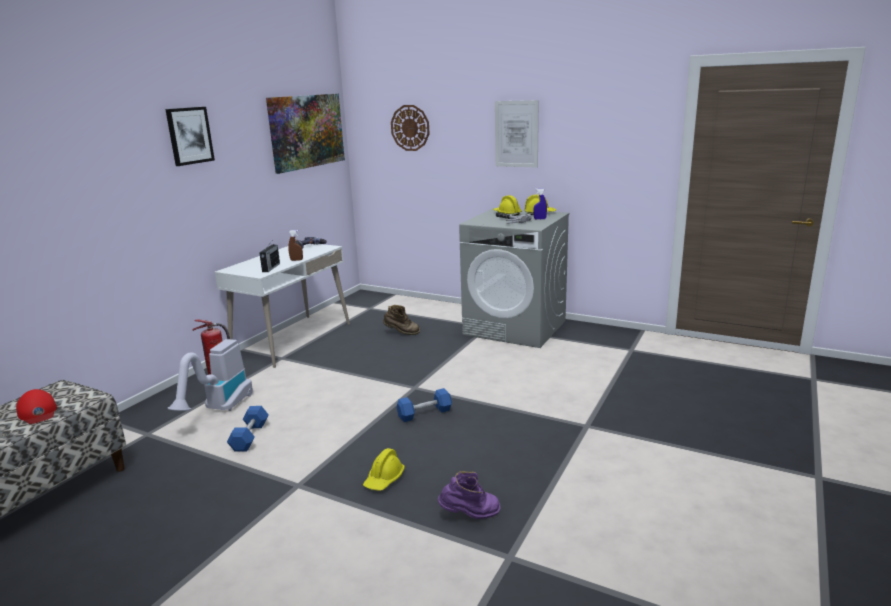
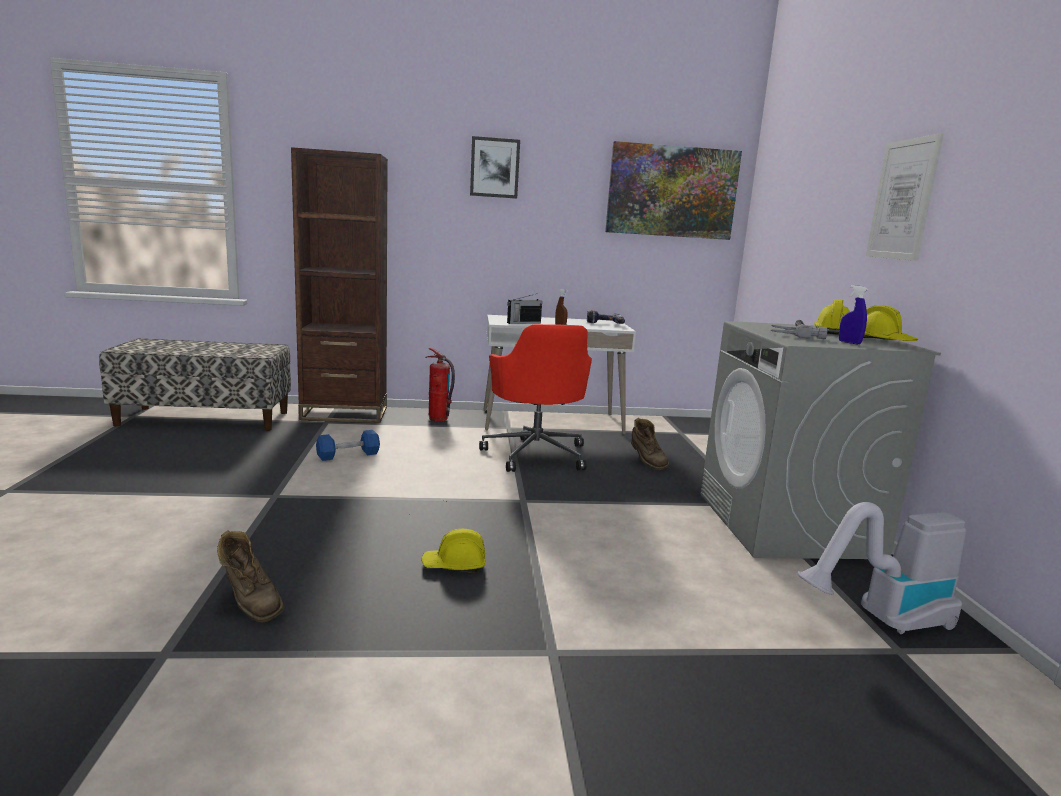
camera: 55 degrees right, 5 degrees down
(38, 412) = (228, 350): red cap -> none
(137, 421) = (344, 414): none -> brown bookcase
(219, 410) = (385, 432): vacuum cleaner -> vacuum cleaner (881, 621)
(345, 362) = (536, 454): none -> red office chair
(384, 479) = (306, 533): yellow hard hat -> yellow hard hat (454, 565)
(410, 128) = (797, 196): wall clock -> none
(424, 413) = (467, 521): blue dumbbell -> none
(470, 516) = (250, 604): purple boot -> brown boot

